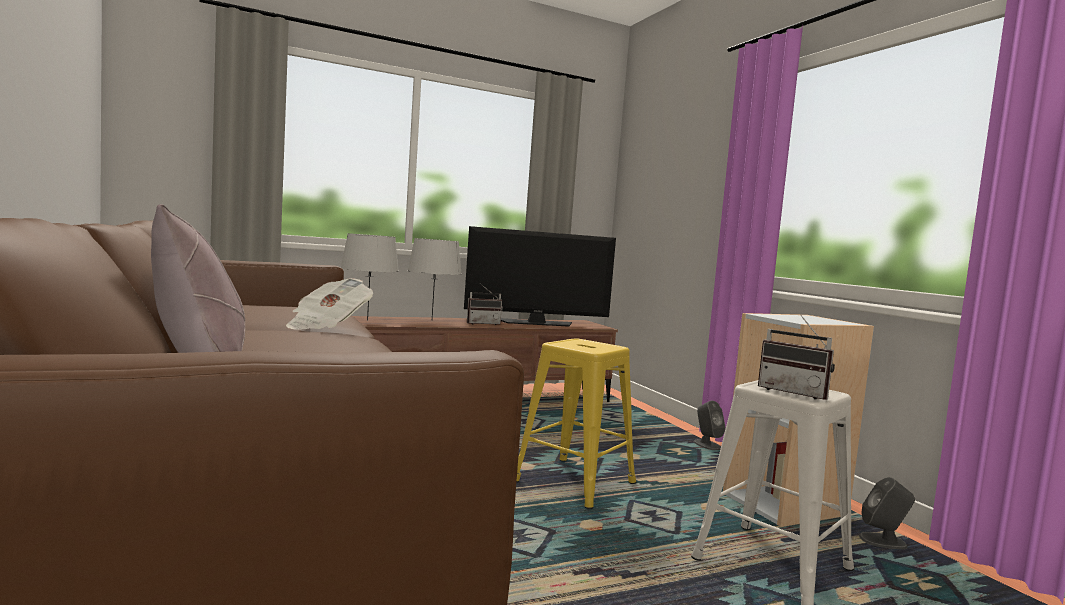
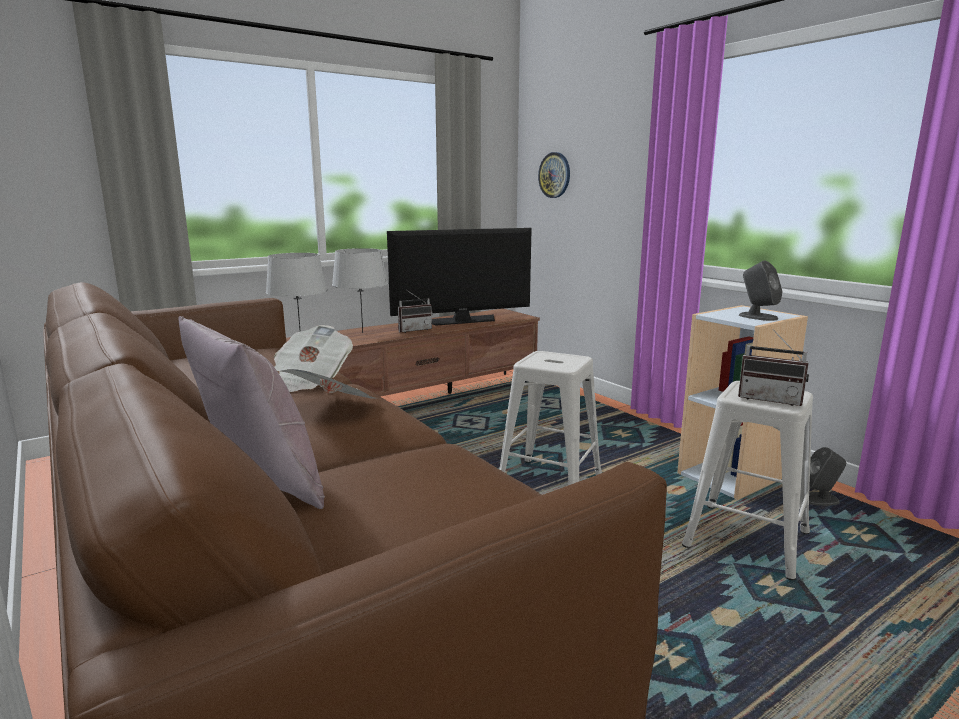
camera: 10 degrees left, 10 degrees up
(325, 342) = (335, 409): none -> newspaper
(575, 482) = (550, 483): yellow stool -> white stool
(647, 191) = (555, 175): none -> wall clock
(707, 445) = (641, 422): grey speaker -> grey speaker (757, 317)

